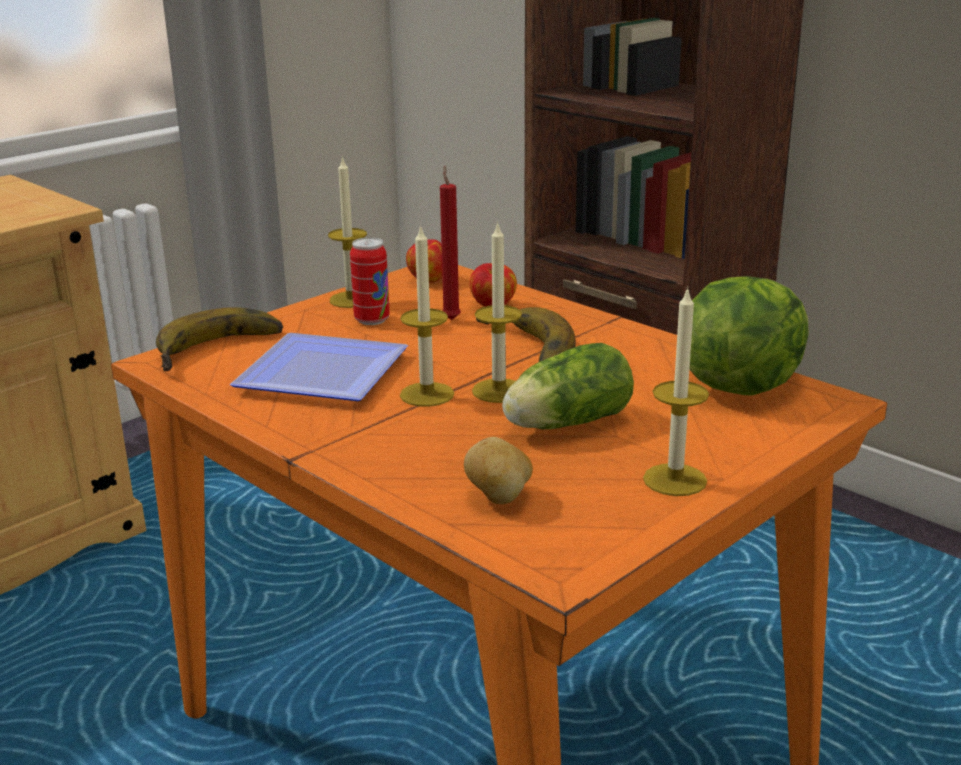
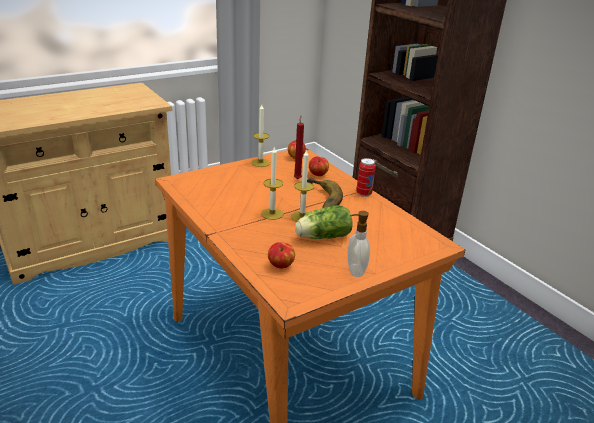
camera: 10 degrees right, 5 degrees up
(223, 351) = (199, 180): banana -> none
(325, 376) = (235, 198): plate -> none
(372, 320) = (265, 174): can -> can (364, 194)
(499, 497) = (281, 266): potato -> apple
(675, 480) = (355, 270): candle -> soap dispenser
(739, 384) = (404, 230): lettuce -> none

